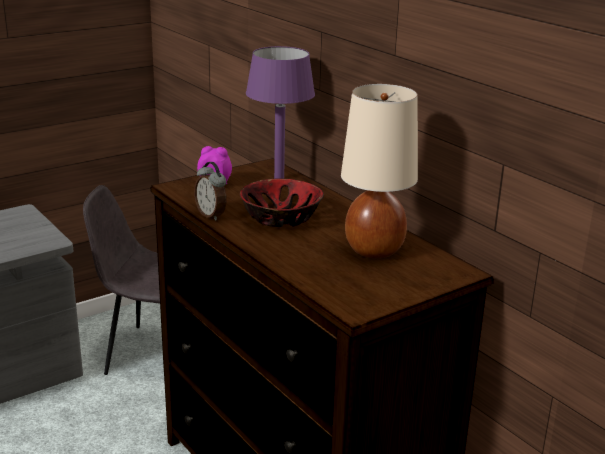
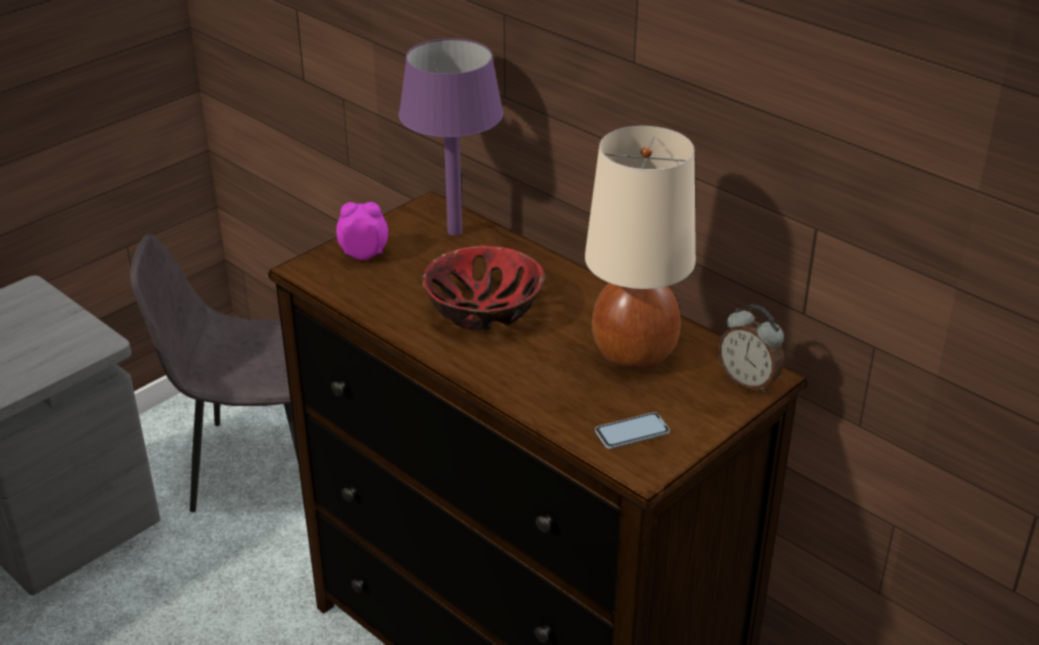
camera: 10 degrees left, 10 degrees up
(211, 215) = (382, 318): alarm clock -> alarm clock (748, 381)
(355, 290) = (632, 432): none -> phone

